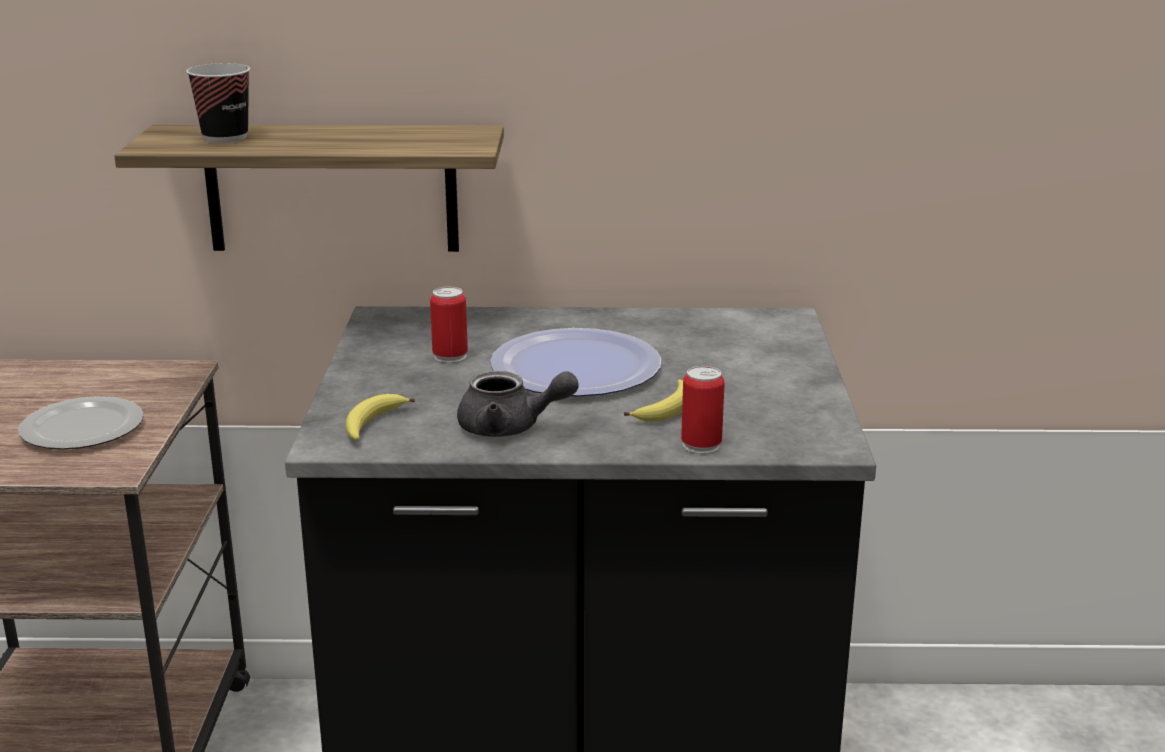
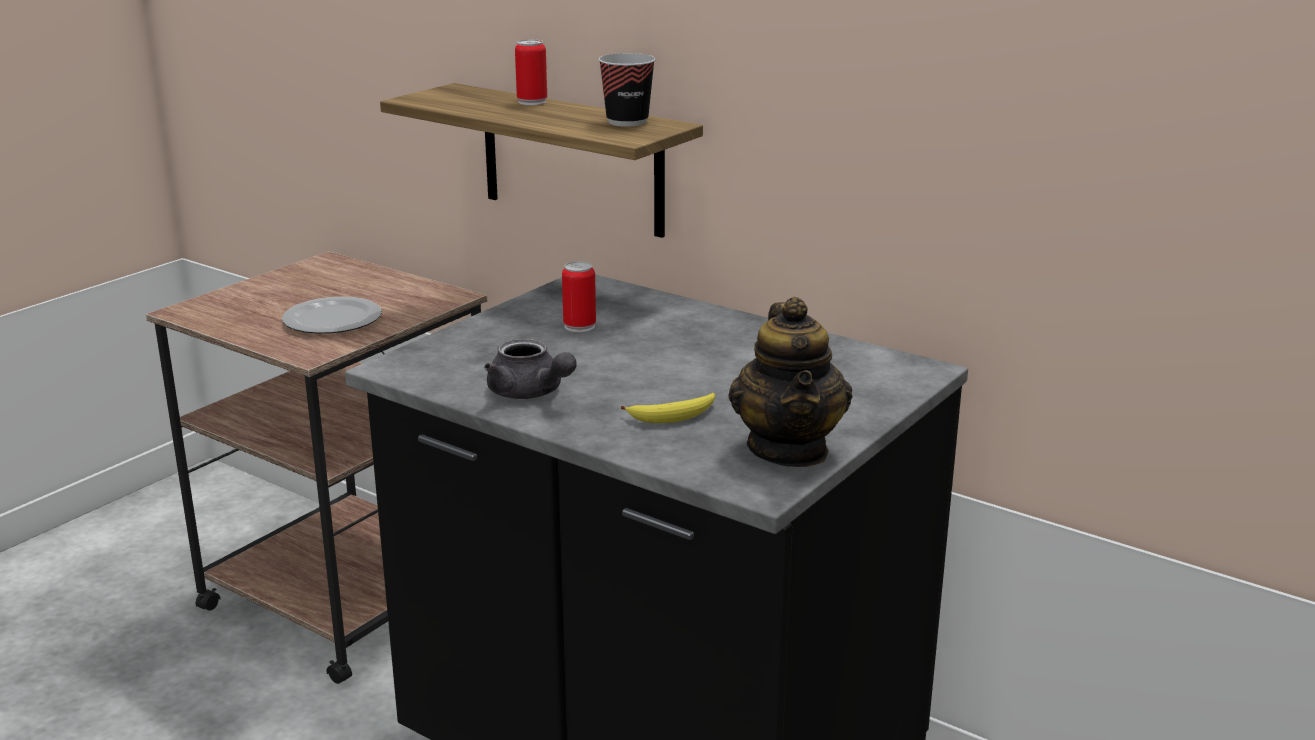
camera: 35 degrees right, 0 degrees up
(225, 137) = (476, 100): cup -> cup (627, 121)
(373, 425) = (440, 362): banana -> none
(575, 367) = (660, 361): plate -> none
(701, 445) = (652, 452): can -> can (532, 102)
(798, 409) = (789, 449): none -> teapot

